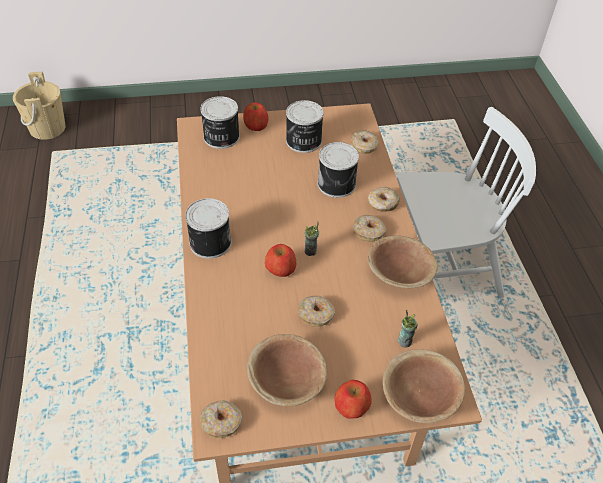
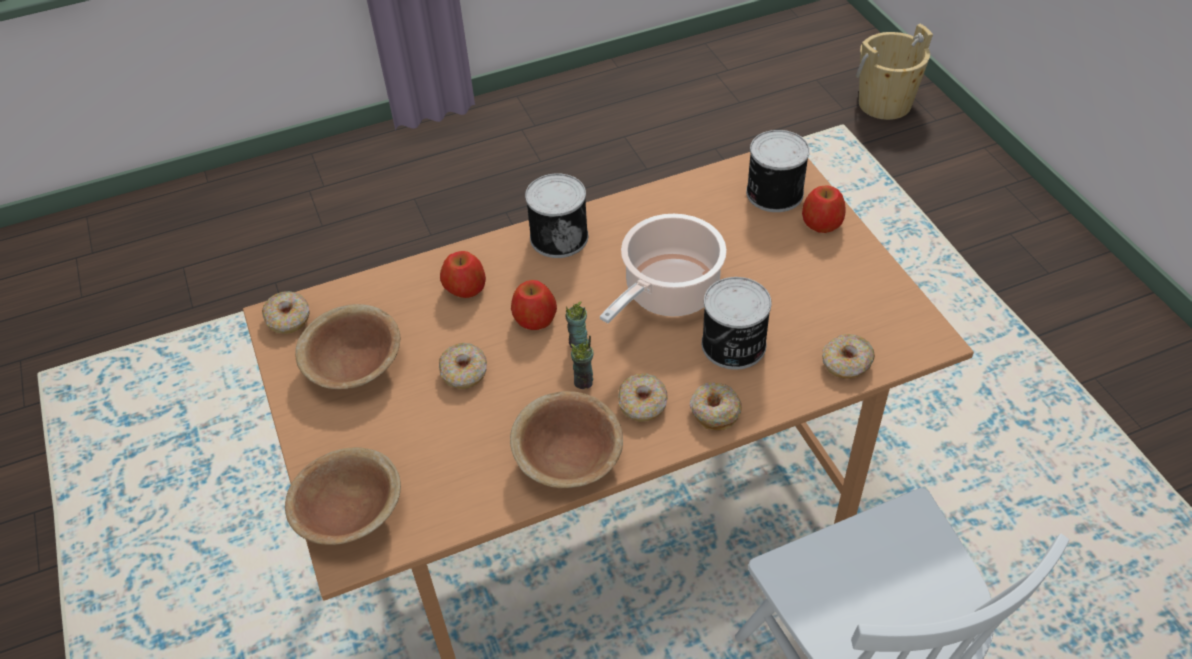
camera: 80 degrees right, 0 degrees up
(284, 201) = (668, 293): none -> cooking pot
(303, 141) = (815, 285): can -> none
(351, 406) = (324, 438): apple -> apple (465, 287)
(405, 341) = (440, 482): cup -> cup (584, 382)

